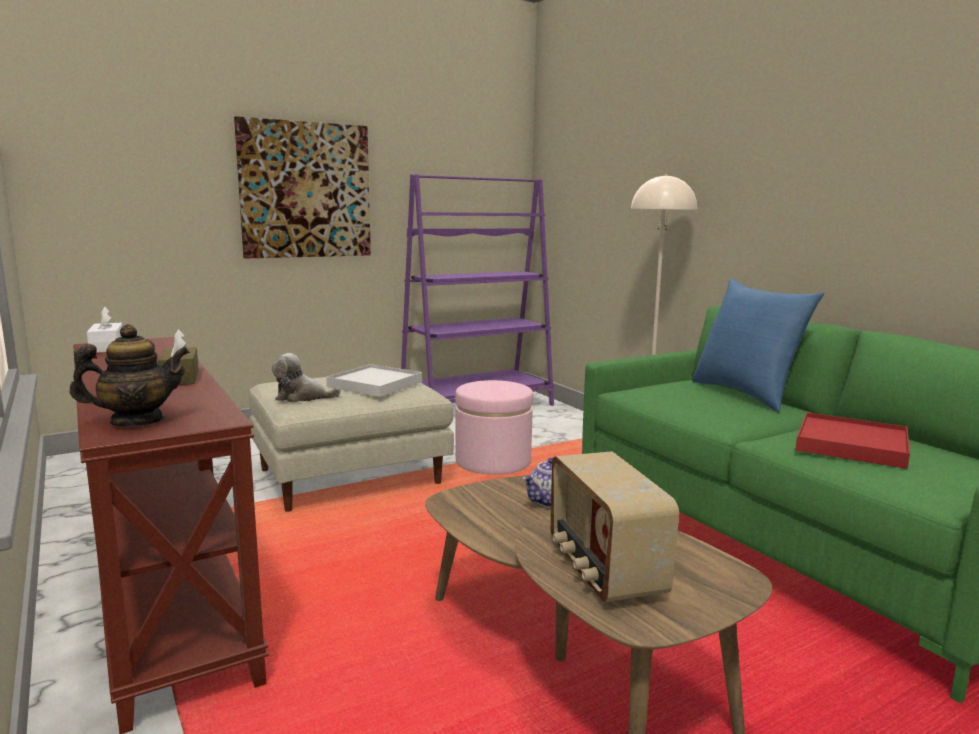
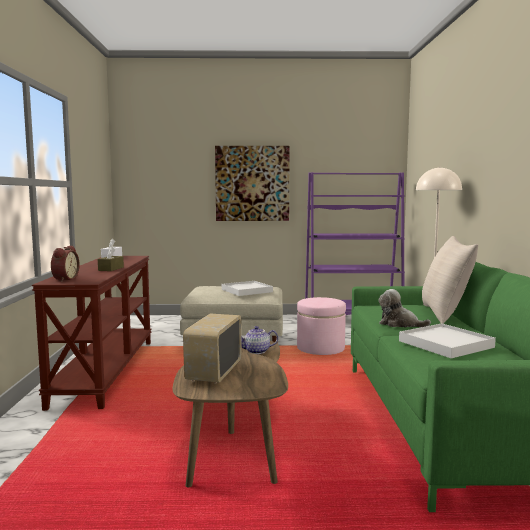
camera: 30 degrees right, 5 degrees down
(137, 421) = (64, 279): teapot -> alarm clock
(302, 397) = (204, 292): plush toy -> plush toy (399, 324)
(746, 394) = (445, 314): blue pillow -> beige pillow
(851, 445) = (445, 344): red tray -> white tray

